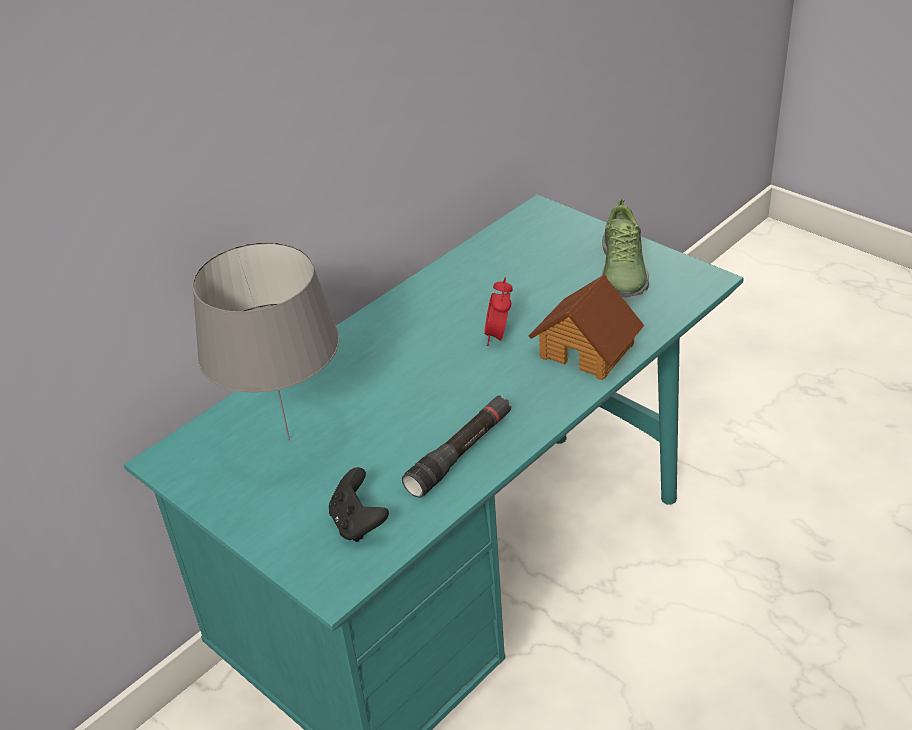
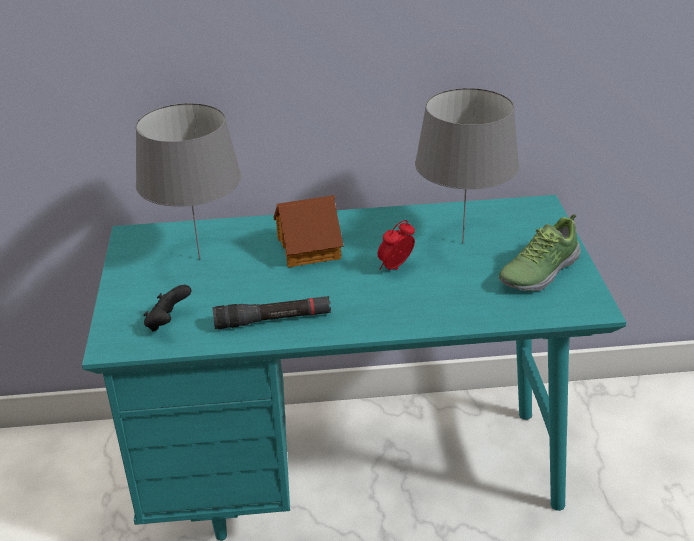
camera: 40 degrees right, 5 degrees down
(524, 279) = (464, 243): none -> grey table lamp
(587, 349) = (439, 306): toy house -> toy house (309, 247)

